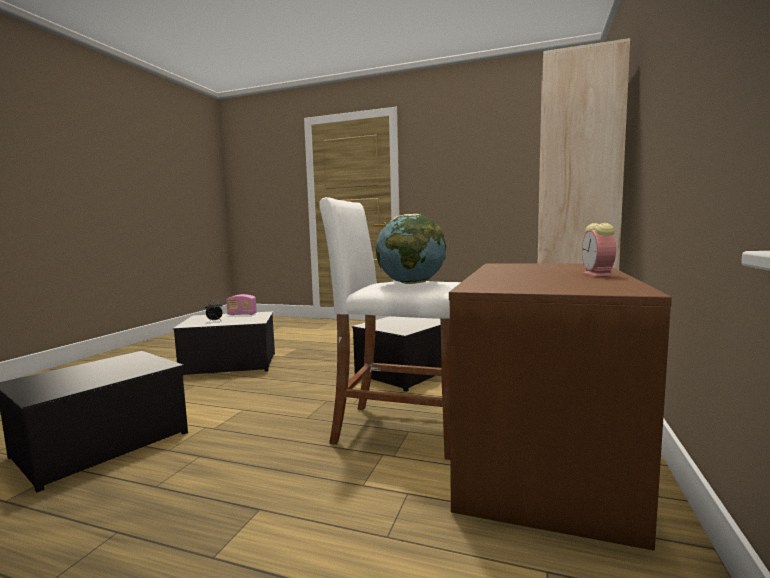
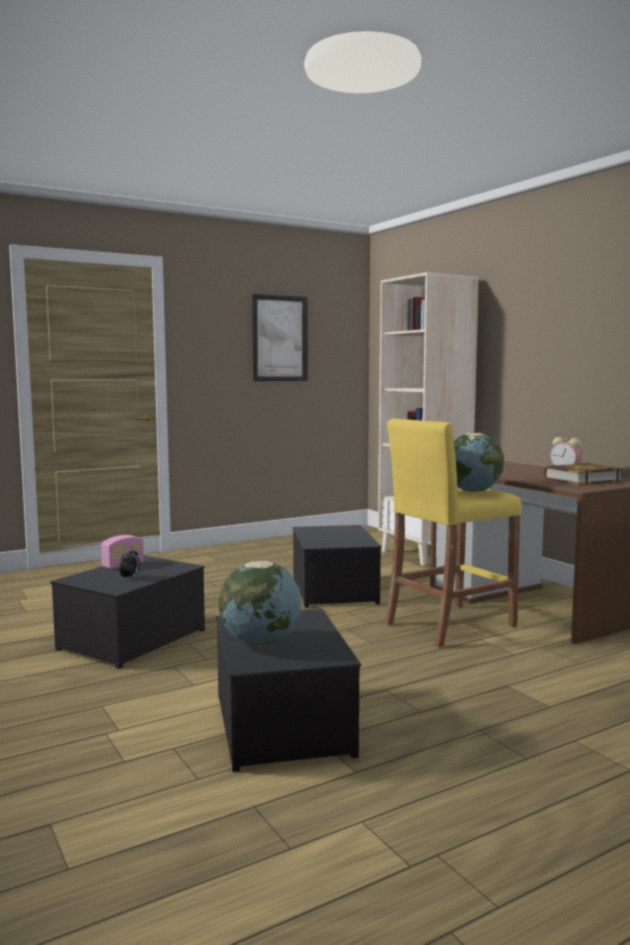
camera: 50 degrees left, 0 degrees up
(76, 372) = (260, 642): none -> globe
(399, 430) = (449, 625): white stool -> yellow stool
(496, 157) = (280, 338): none -> picture
(559, 282) = (582, 479): none -> book

